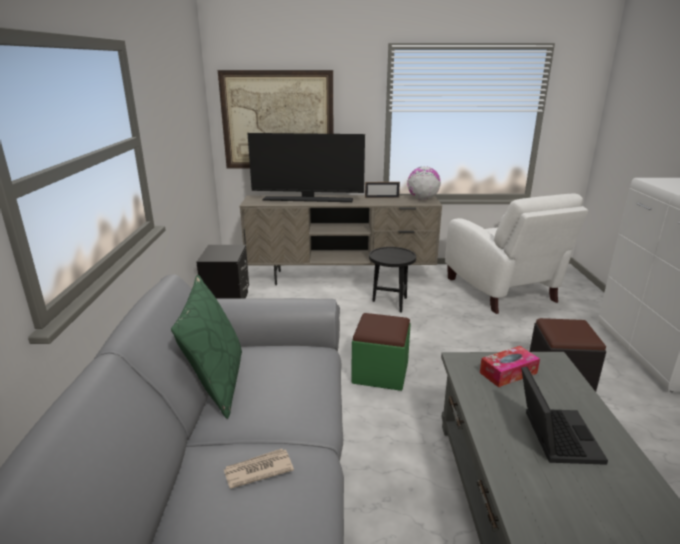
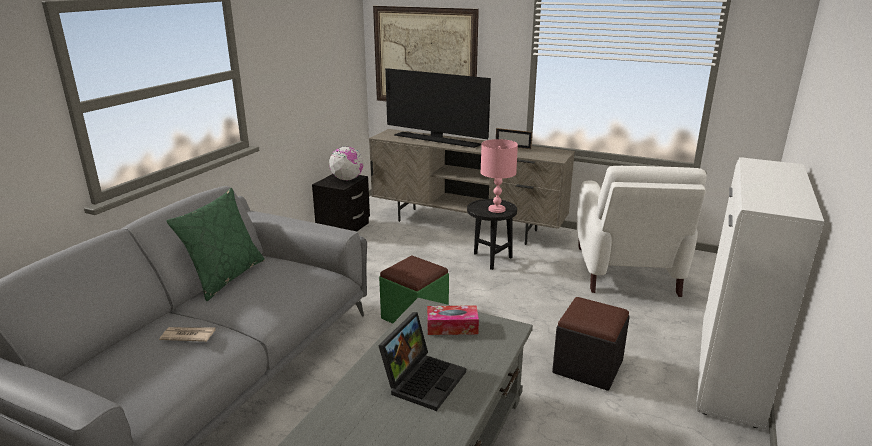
camera: 25 degrees right, 0 degrees up
(397, 256) = (496, 209): none -> pink table lamp
(422, 199) = (553, 153): globe -> globe (347, 179)

